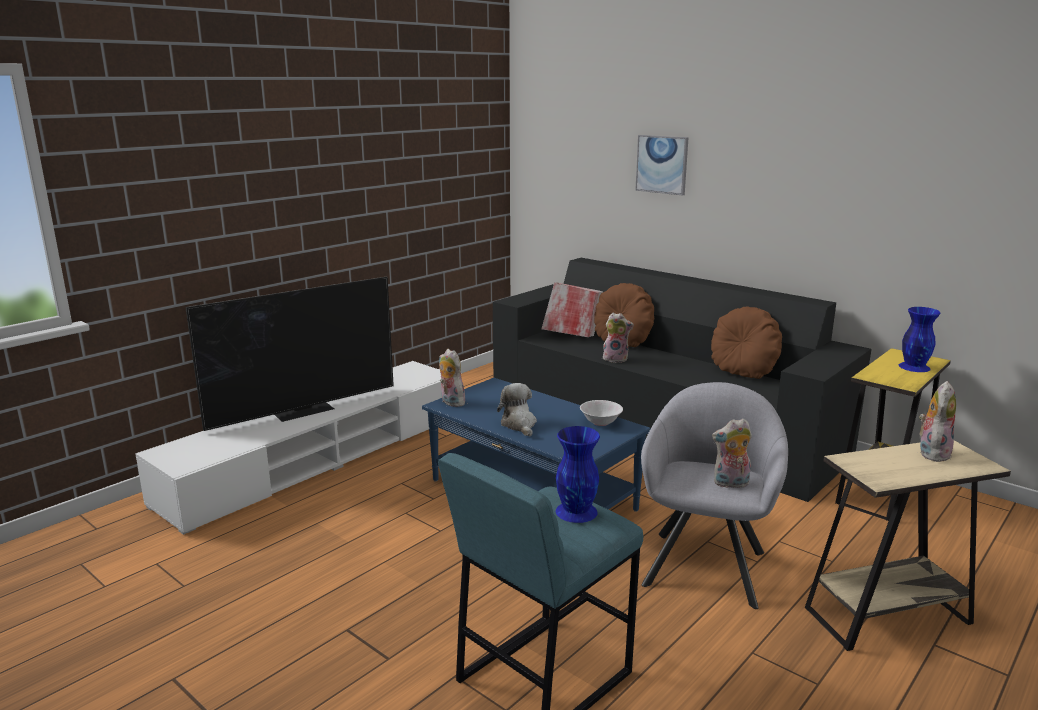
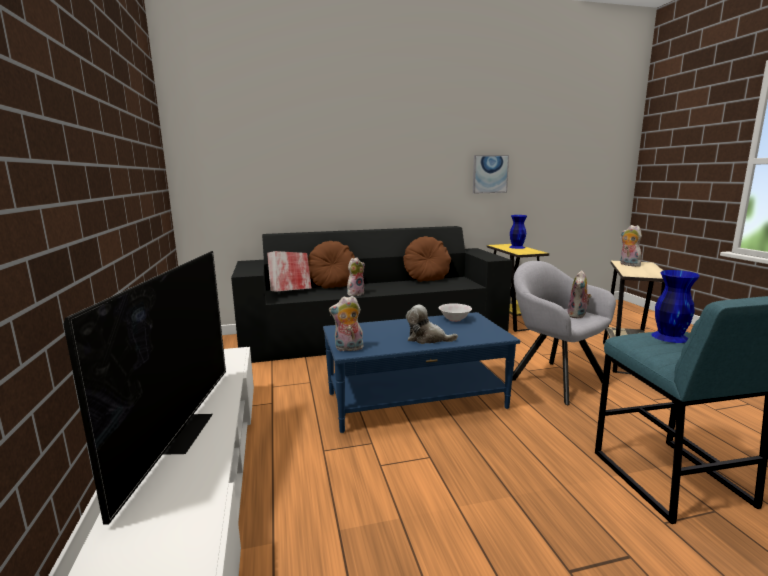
camera: 55 degrees left, 5 degrees down
(662, 164) = (327, 152): picture -> picture (490, 174)

